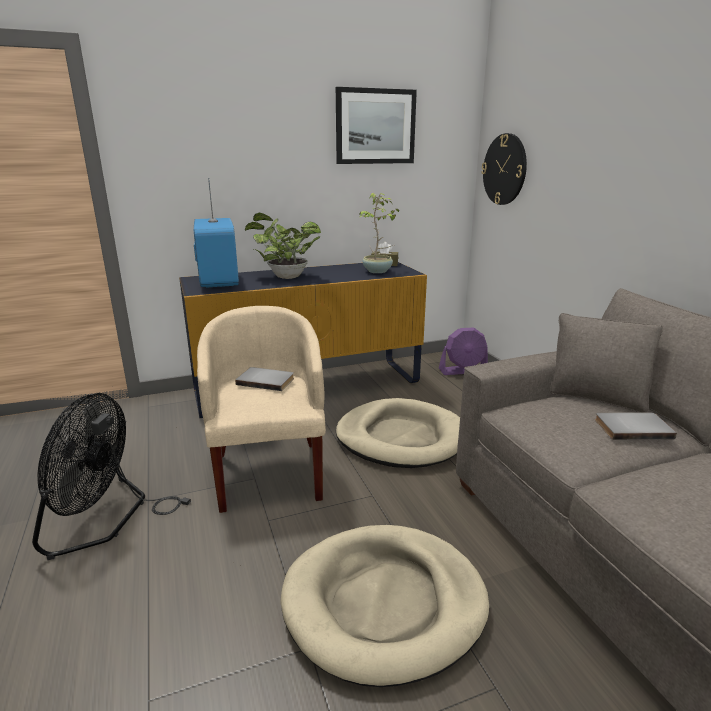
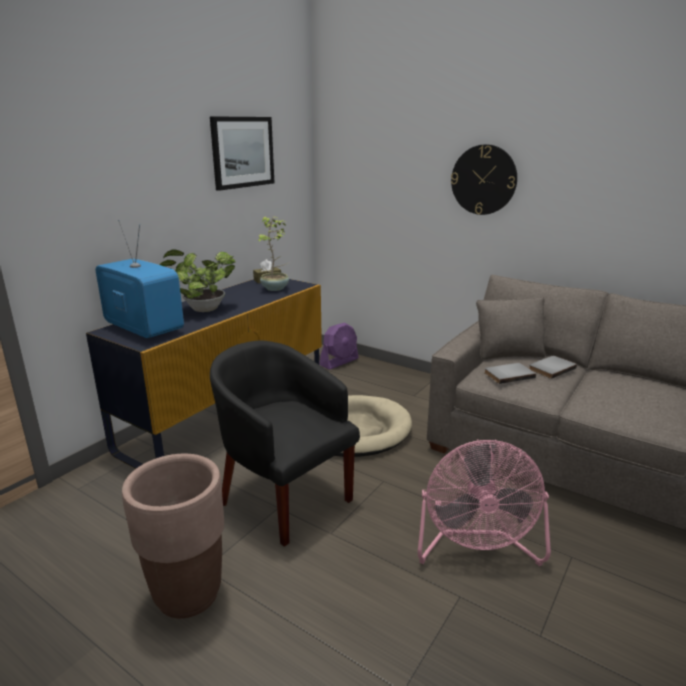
camera: 35 degrees left, 0 degrees up
(115, 514) = (188, 594): black fan -> brown planter
(266, 380) = (279, 411): grey book -> grey book (508, 374)
(269, 472) = (284, 497): beige armchair -> black armchair
(384, 603) = (471, 545): beige dog bed -> pink fan
(504, 169) = (349, 185): wall clock -> wall clock (483, 180)

